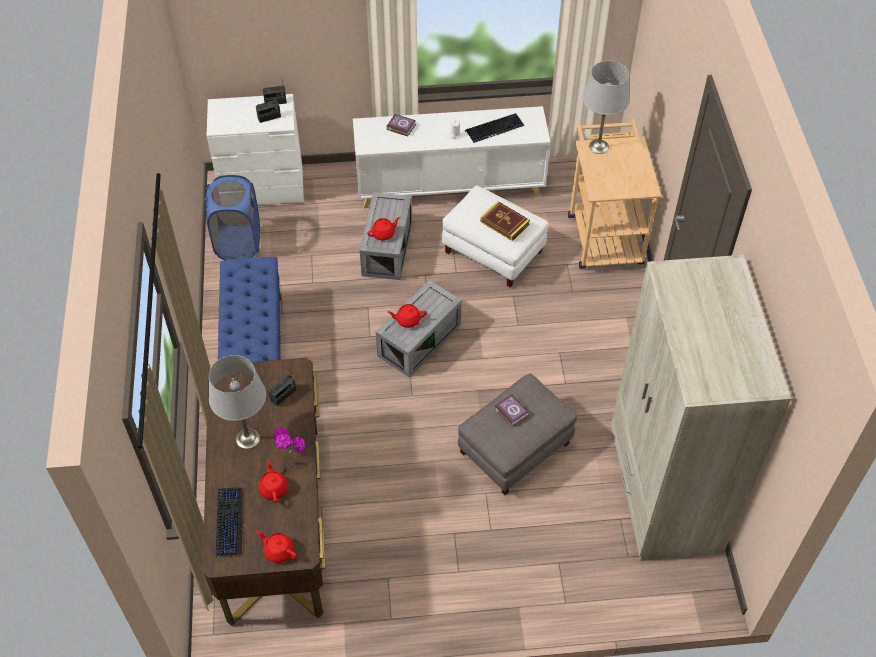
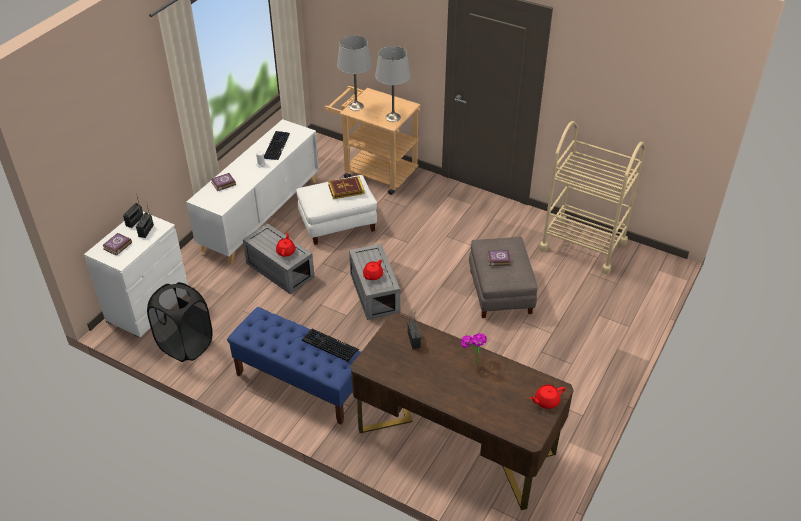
camera: 55 degrees left, 10 degrees down
(229, 522) = (501, 418): keyboard -> keyboard (330, 345)
(234, 112) = (116, 246): none -> book
(238, 243) = (185, 345): blue laundry basket -> black laundry basket
(247, 439) = (435, 376): grey table lamp -> grey table lamp (393, 117)
(273, 488) = (491, 381): red teapot -> none
(663, 490) = (583, 245): beige wardrobe -> beige cart

